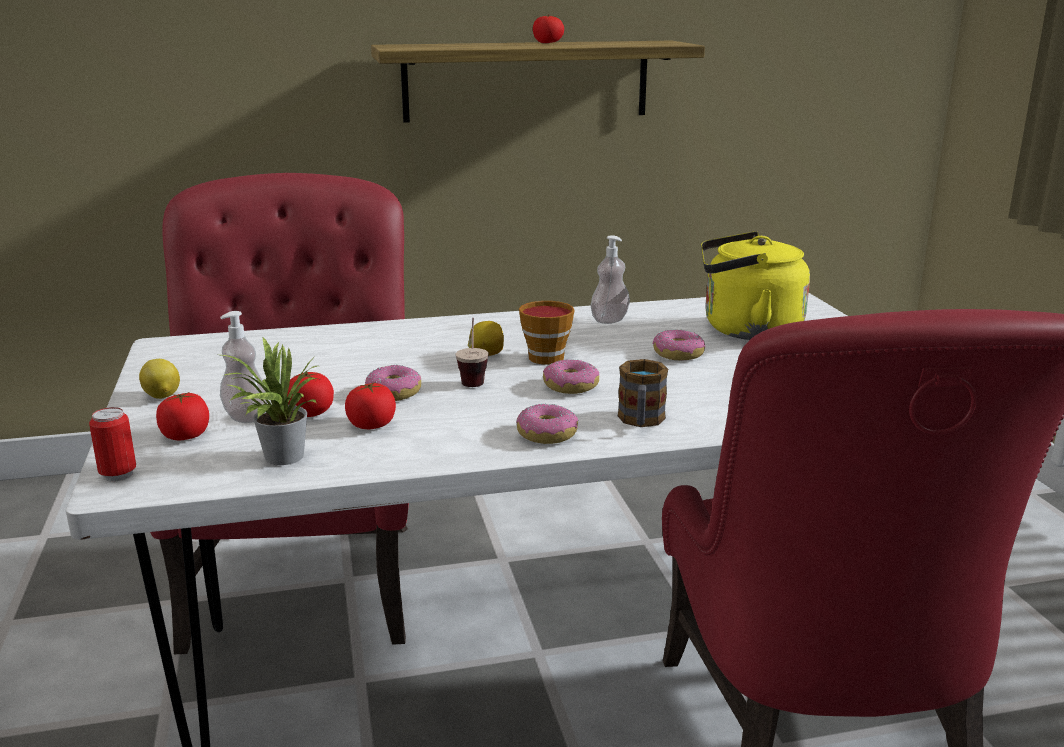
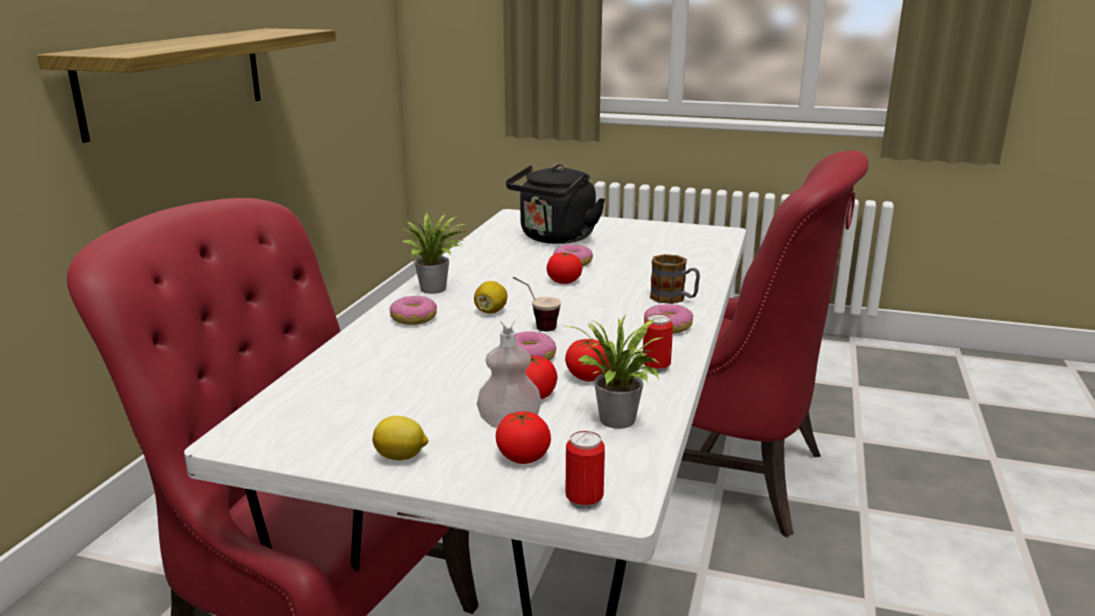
camera: 60 degrees left, 0 degrees up
(425, 450) = (656, 367): none -> can
(514, 324) = (436, 289): none -> potted plant
(547, 356) = (523, 295): cup -> none
(548, 43) = (202, 37): tomato -> tomato (564, 281)
(570, 386) = (591, 302): donut -> donut (413, 318)
(609, 320) = (477, 263): soap dispenser -> none
(745, 330) = (555, 238): yellow kettle -> black kettle

